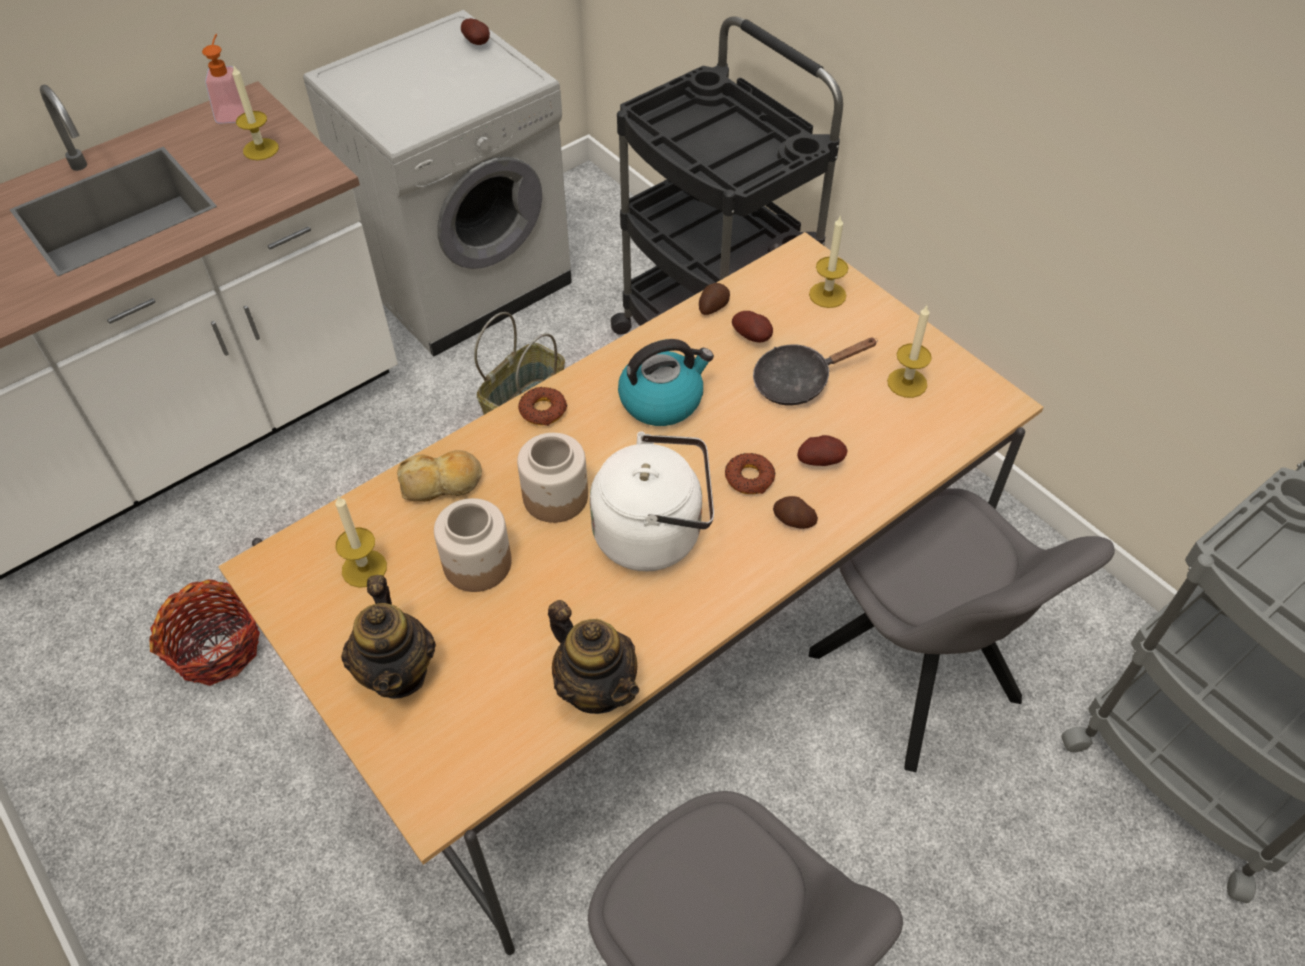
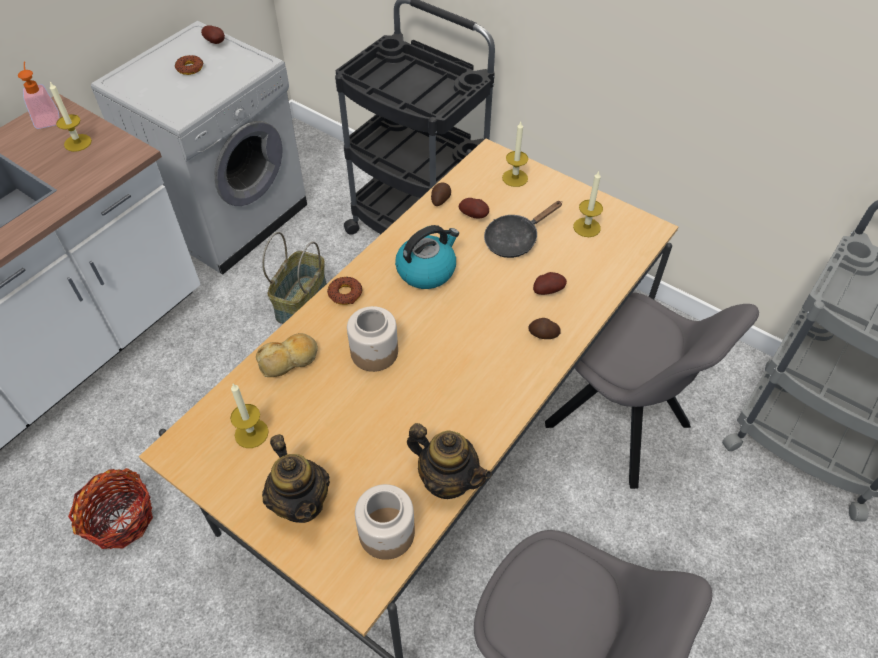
camera: 15 degrees left, 0 degrees up
(476, 564) = (333, 412): jar -> jar (386, 533)
(654, 533) = (452, 363): white kettle -> none
(749, 478) = (504, 312): donut -> donut (190, 68)

